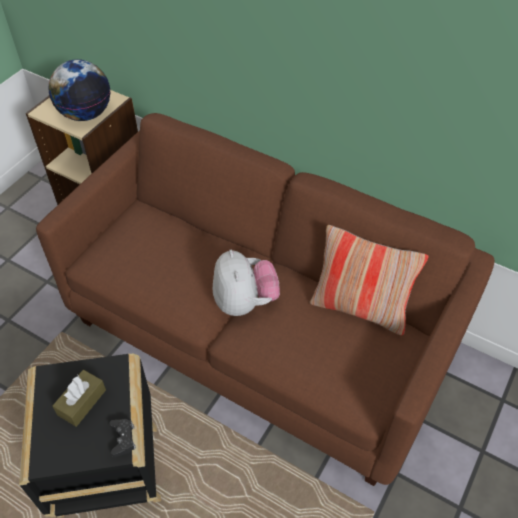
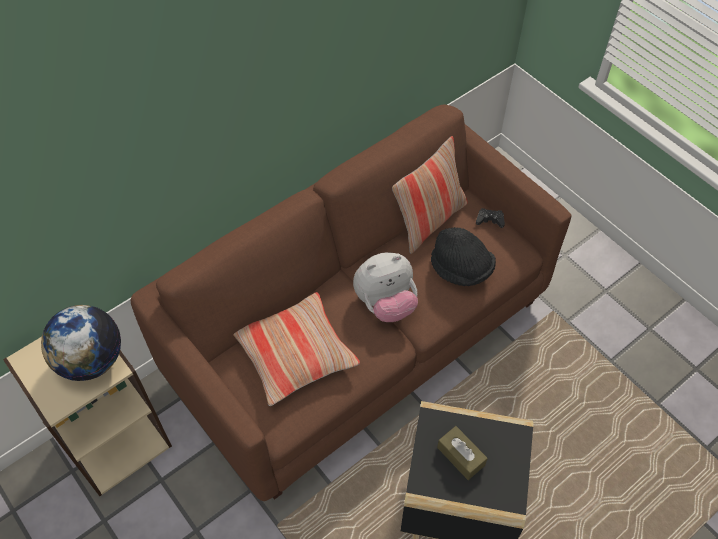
camera: 70 degrees left, 5 degrees up
(123, 438) = (508, 429): black game controller -> black game controller (490, 220)
(161, 249) = (295, 354): none -> pillow
(245, 302) = (385, 303): plush toy -> plush toy turned 150 degrees clockwise
(312, 352) = (461, 269): none -> black hat

